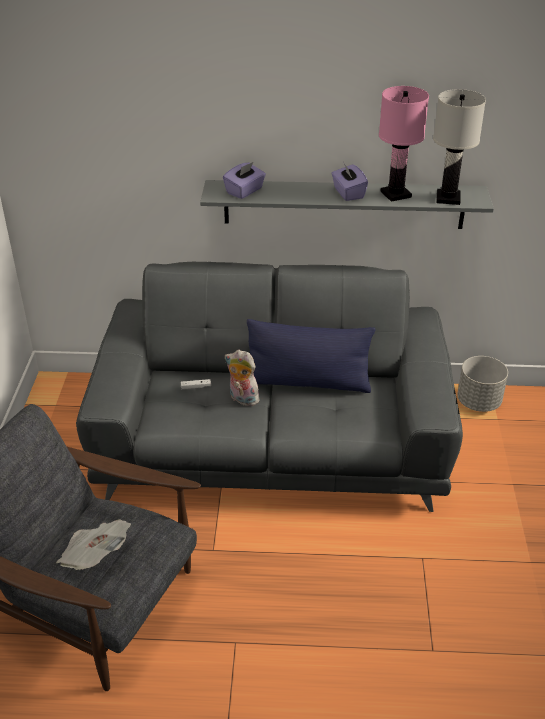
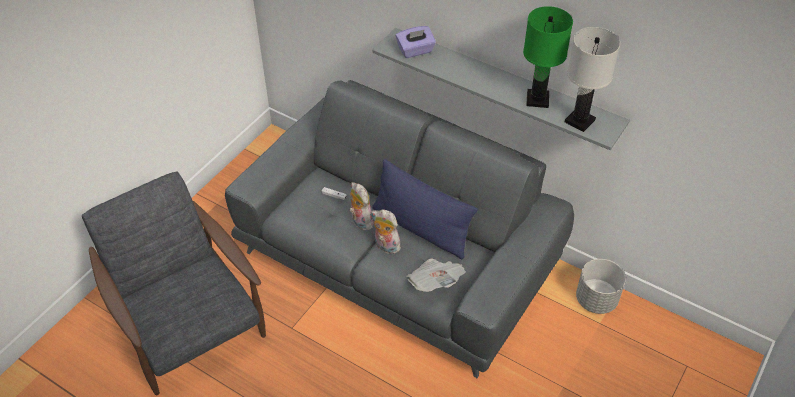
camera: 30 degrees right, 10 degrees up
(95, 556) = (176, 301): newspaper -> newspaper (435, 283)
(286, 411) = (385, 246): none -> plush toy
(348, 193) = (497, 83): purple tissue box -> none
(396, 194) = (538, 99): pink table lamp -> green table lamp

